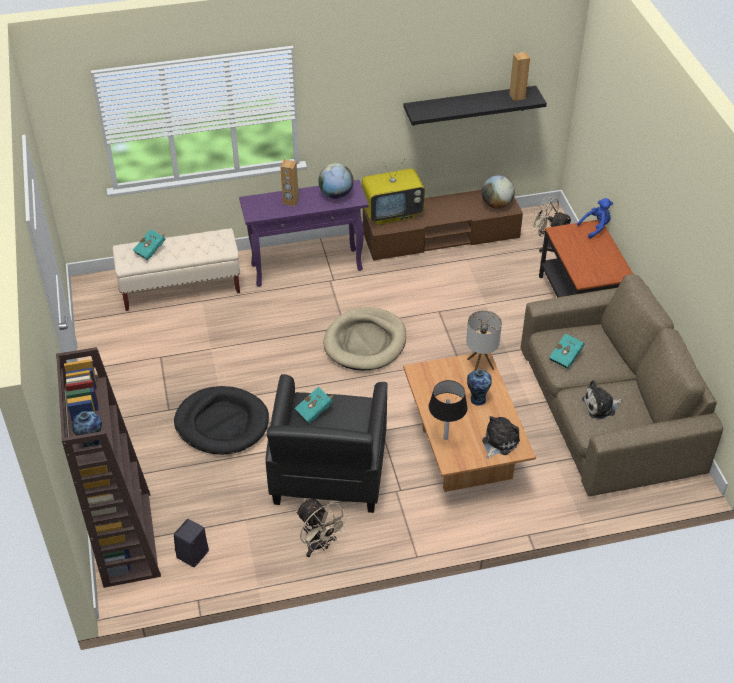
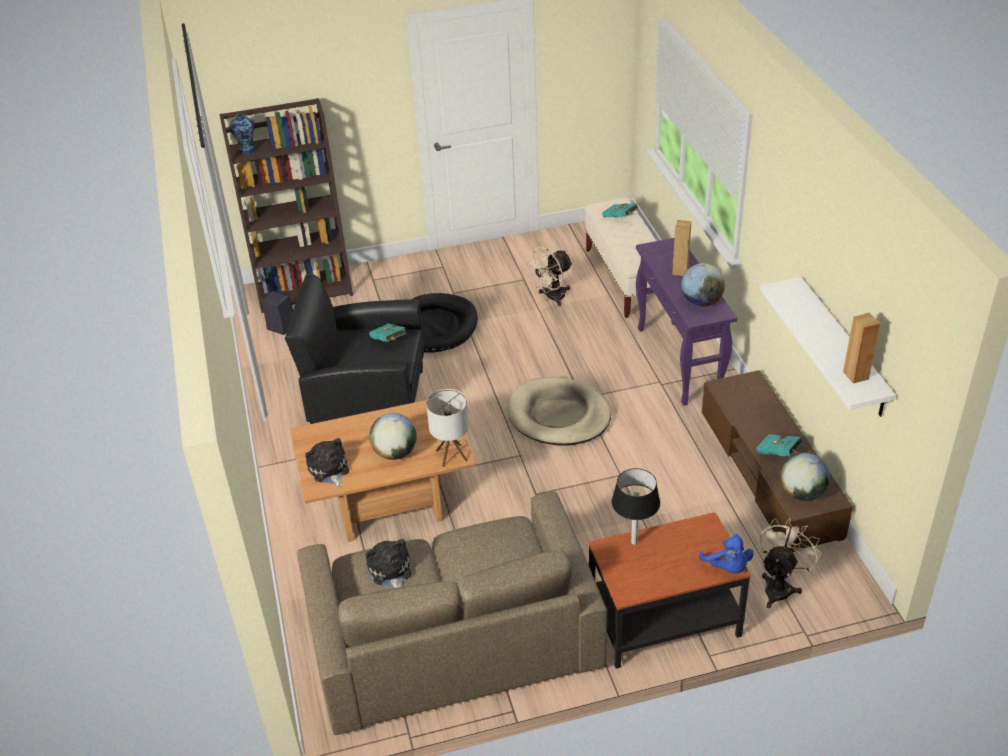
camera: 90 degrees right, 5 degrees down
(320, 546) = (278, 401): beige fan -> beige fan (551, 298)
(392, 213) = (753, 395): television -> none
(445, 438) = (339, 429): black table lamp -> black table lamp (634, 542)
(469, 105) = (843, 347): black shelf -> white shelf
(477, 399) = (395, 453): vase -> globe
(498, 442) = (329, 470): plush toy -> plush toy turned 150 degrees counterclockwise
(567, 357) = (477, 542): turquoise book -> turquoise book (779, 454)

